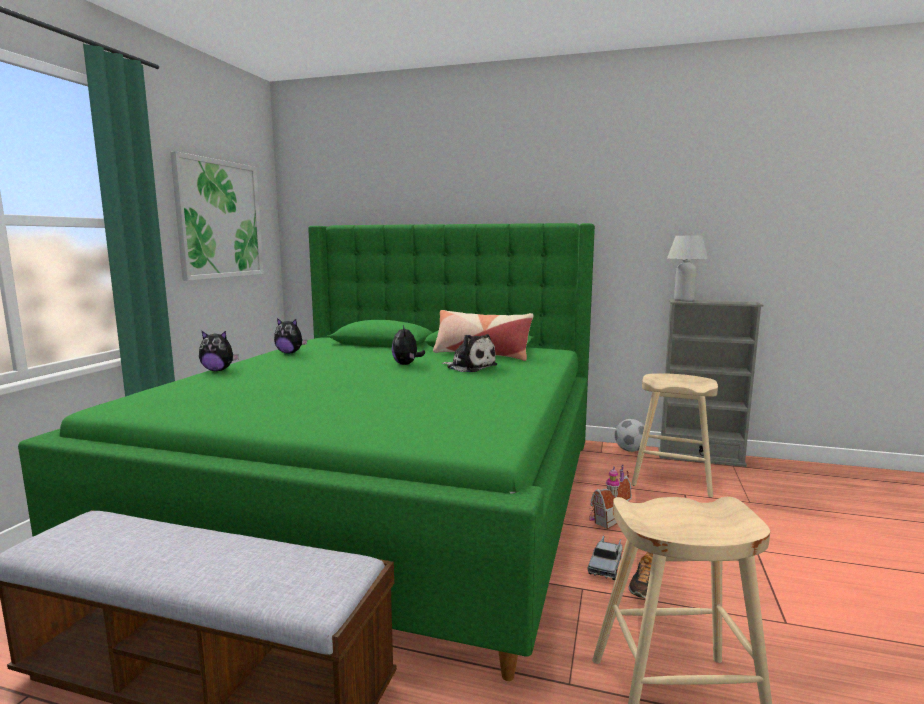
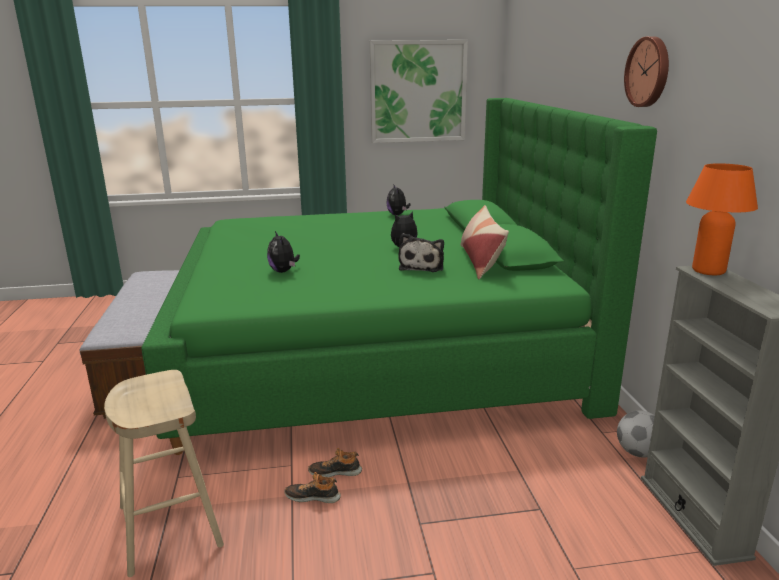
camera: 65 degrees right, 10 degrees up
(218, 370) = (326, 215): plush toy -> plush toy (283, 271)
(558, 190) = (649, 72): none -> wall clock
(606, 565) = (335, 472): toy truck -> shoe
(607, 520) = (423, 461): toy house -> none
(671, 479) = (576, 494): beige stool -> none
(684, 300) = (708, 271): white table lamp -> orange table lamp

